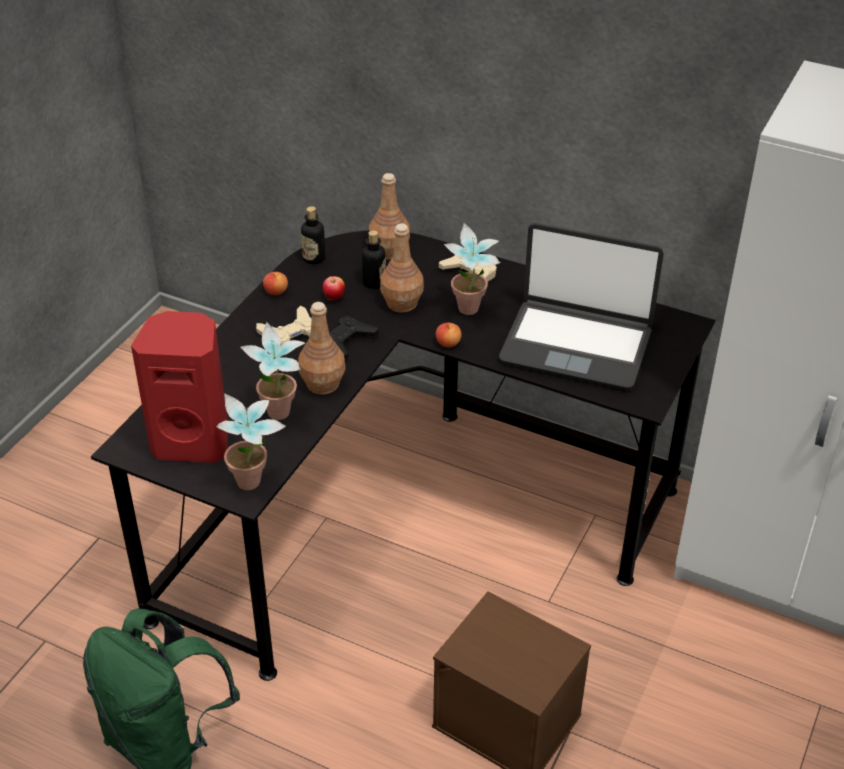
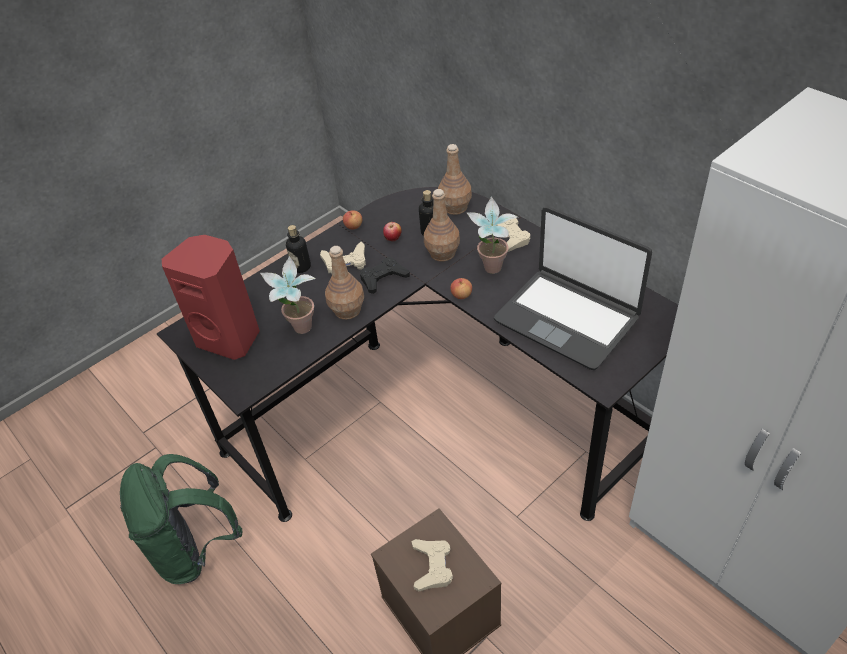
camera: 25 degrees right, 5 degrees up
(254, 487) = (252, 387): potted plant -> none
(314, 258) = (395, 204): bottle -> bottle (301, 267)
(509, 650) = (432, 566): none -> beige game controller

